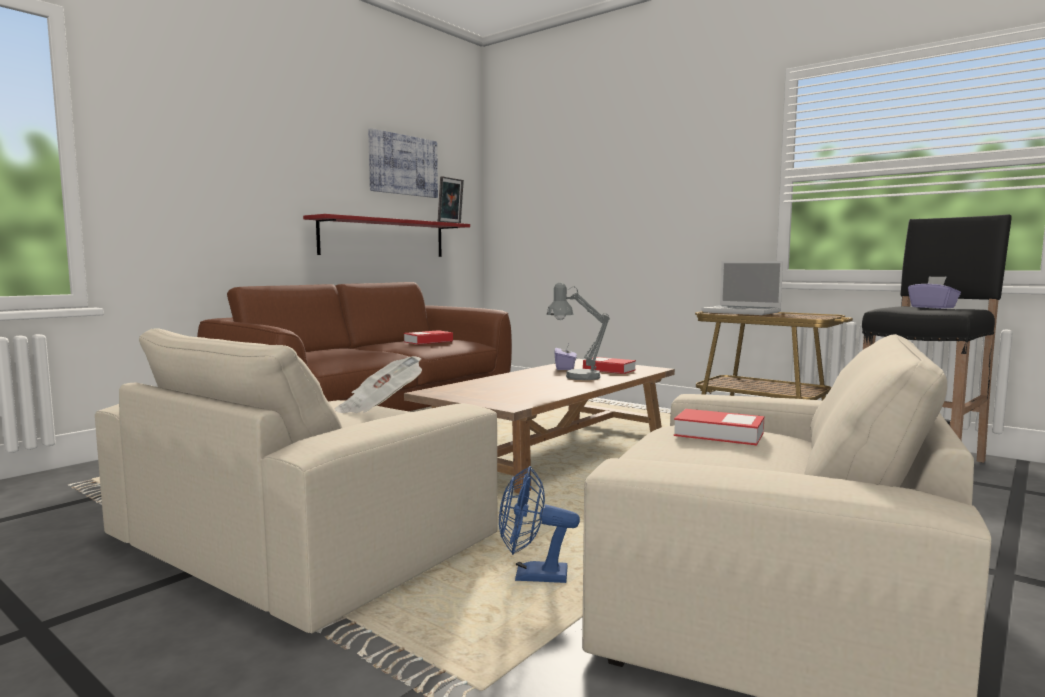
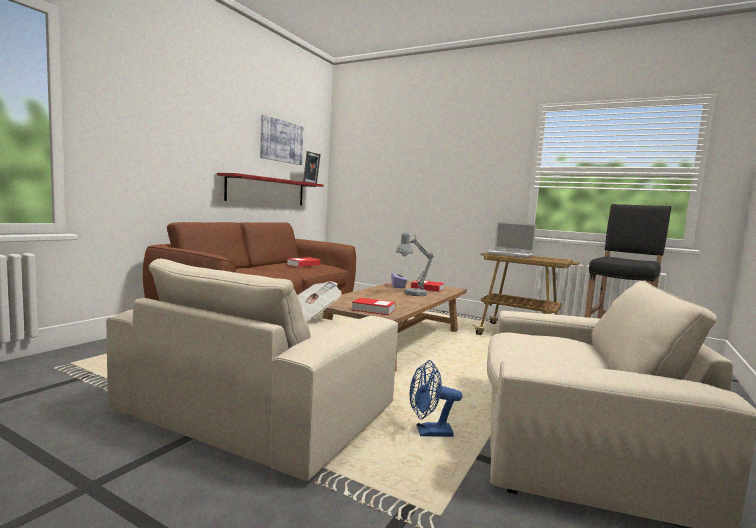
camera: 10 degrees left, 0 degrees up
(719, 434) = (542, 340): book -> book (373, 310)
(932, 307) = (627, 258): purple tissue box -> none

